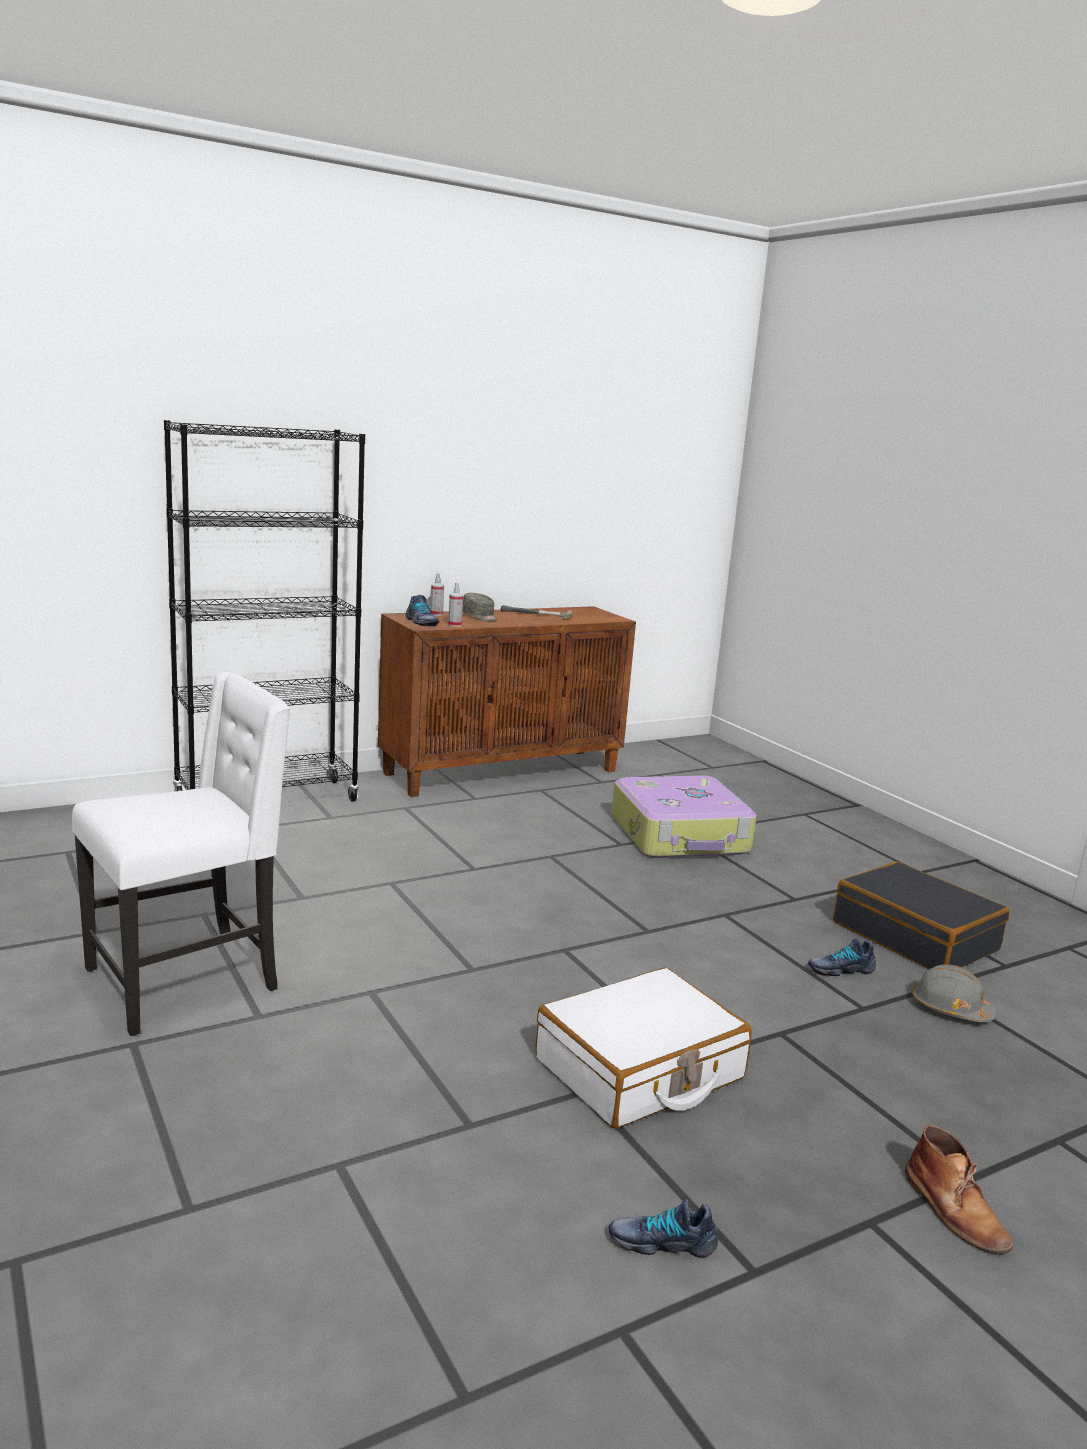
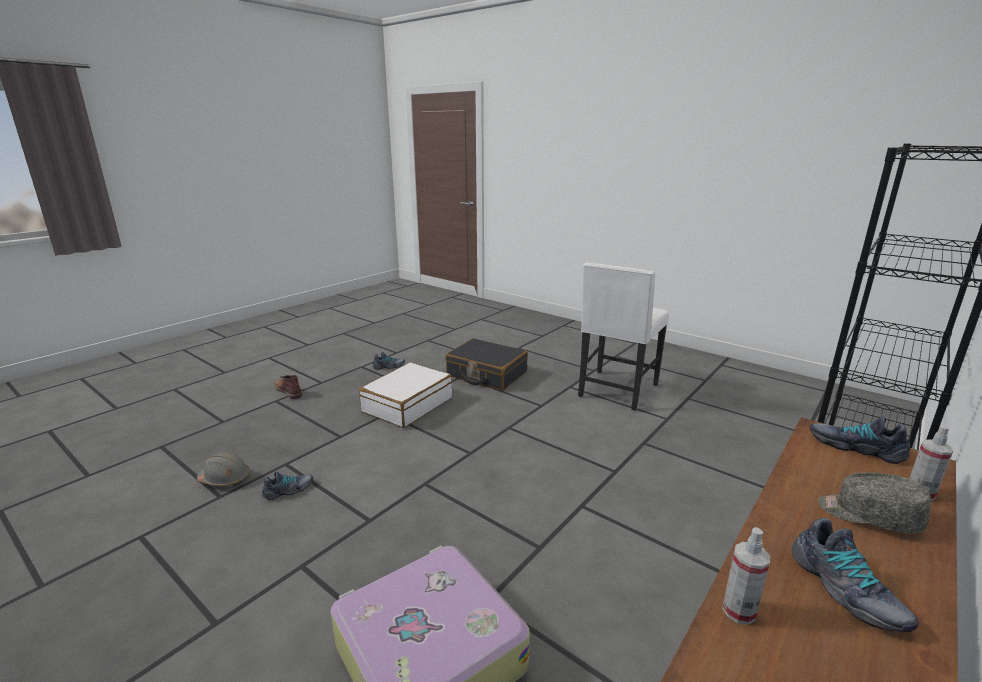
camera: 160 degrees right, 5 degrees up
(455, 625) = (812, 455): spray bottle -> spray bottle (738, 611)
(536, 615) = (845, 590): hammer -> shoe
(915, 936) = (202, 549): black suitcase -> black suitcase (486, 374)

